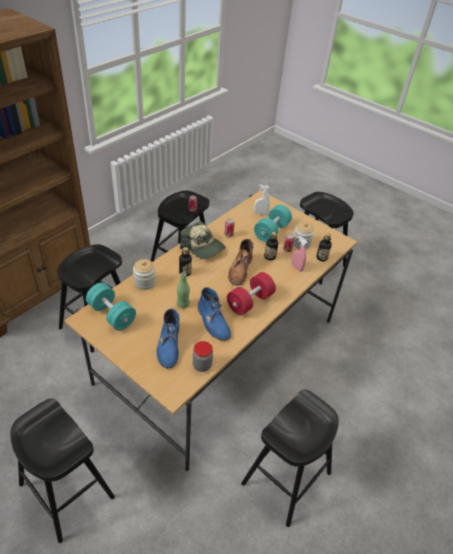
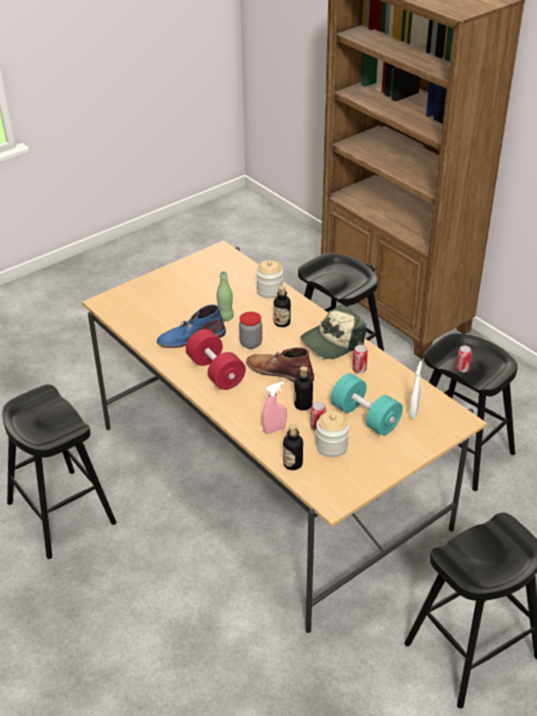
camera: 105 degrees right, 5 degrees down
(67, 491) = (120, 345): black stool -> none
(112, 314) = (222, 268): turquoise dumbbell -> none
(169, 345) = (165, 303): blue boot -> none
(202, 365) = (130, 323): jar -> jar (251, 343)

